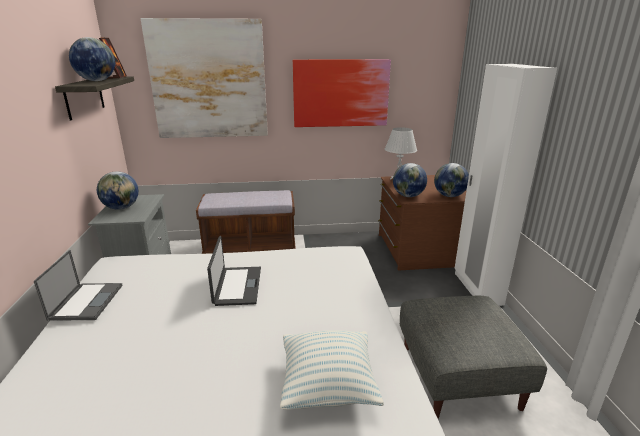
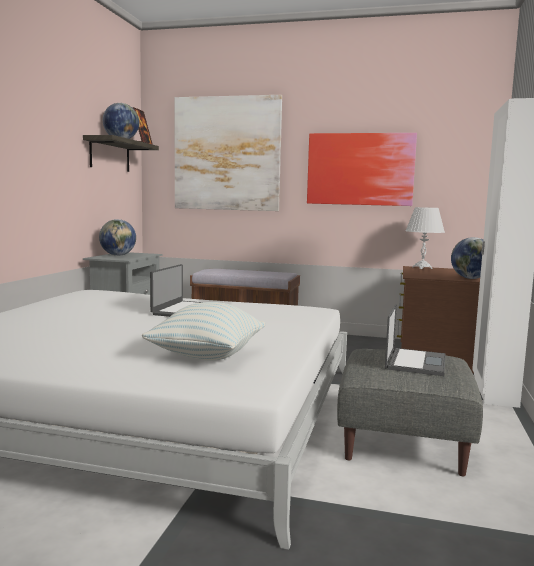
camera: 20 degrees right, 15 degrees down
(87, 301) = (52, 300): laptop -> laptop (415, 362)
(408, 196) = (418, 275): globe -> none

